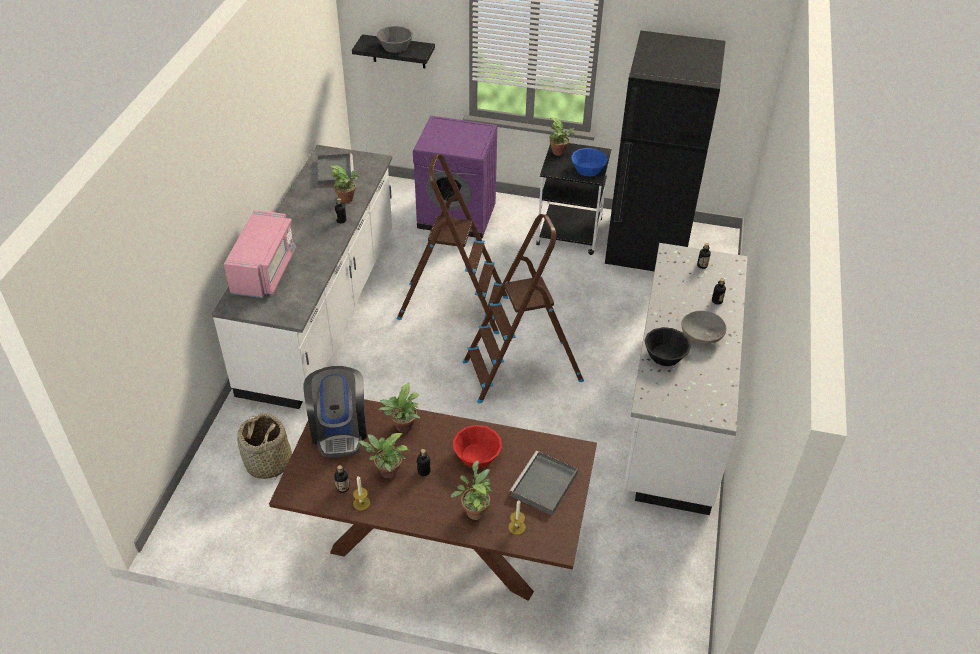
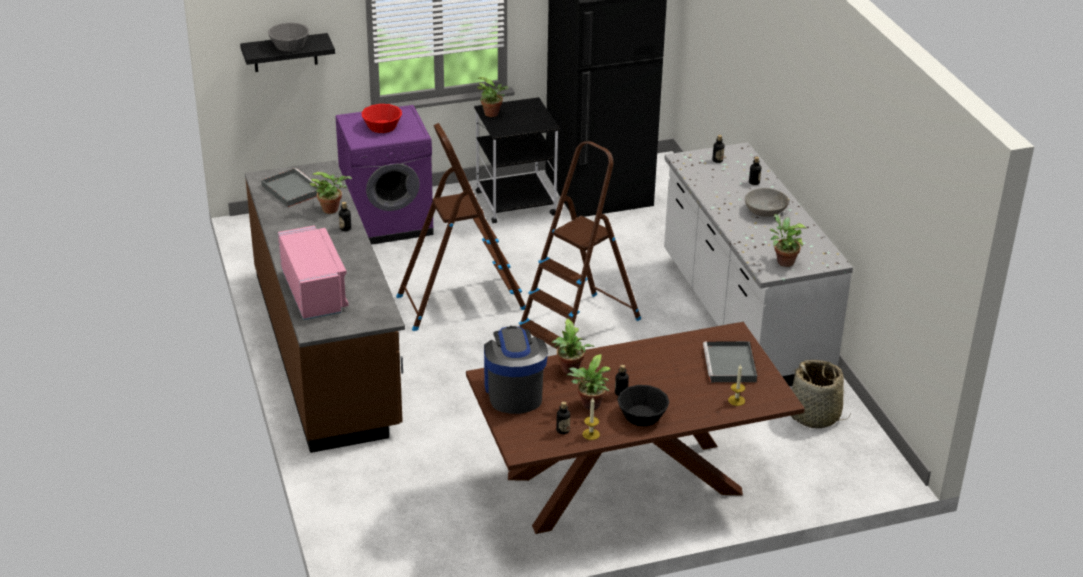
camera: 30 degrees left, 10 degrees down
(268, 463) = (403, 491): basket -> basket (815, 415)
(322, 310) = (327, 350): white counter -> brown counter
(339, 429) = (514, 392): coffee machine -> coffee machine turned 150 degrees counterclockwise
(474, 510) = (690, 402): potted plant -> potted plant (783, 261)
(477, 455) = (654, 365): red bowl -> red bowl (382, 126)
(588, 169) = (534, 120): blue bowl -> none
(665, 355) = (749, 234): black bowl -> black bowl (642, 415)

